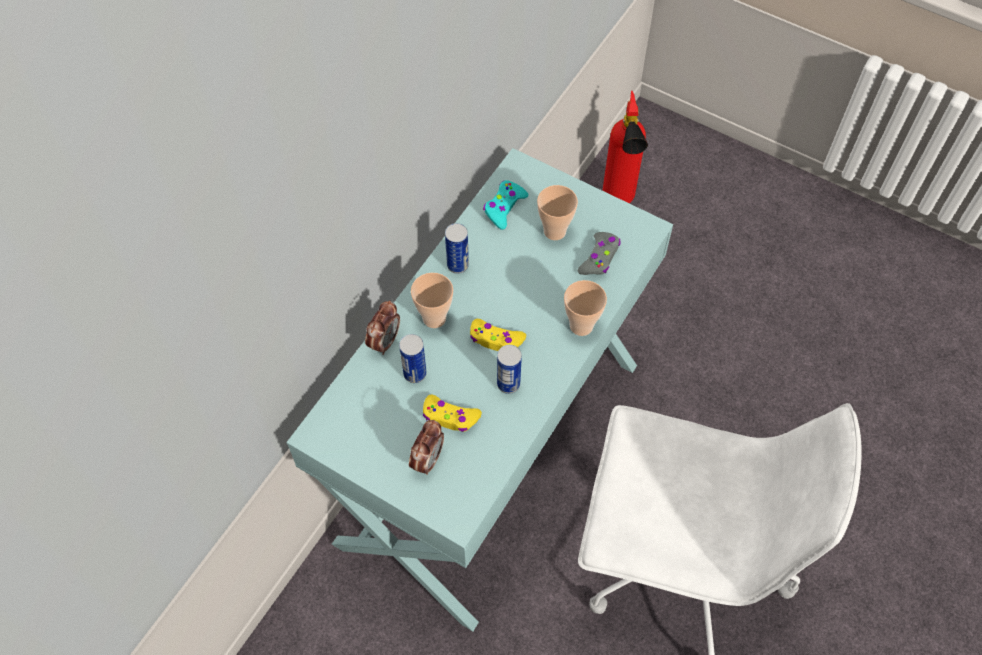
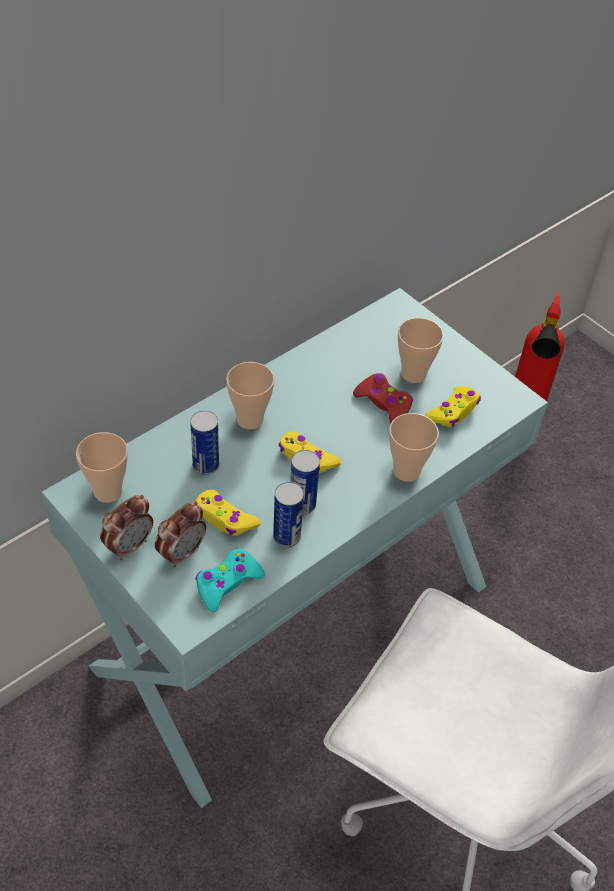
camera: 15 degrees right, 10 degrees down
(342, 424) = (108, 491): none -> cup
(384, 341) = (188, 426): alarm clock -> alarm clock (129, 546)
(457, 265) = (296, 377): can -> can (286, 537)
(504, 208) = (368, 338): turquoise game controller -> turquoise game controller (227, 583)
(540, 268) = (383, 404): none -> red game controller
(599, 258) = (452, 412): grey game controller -> yellow game controller

